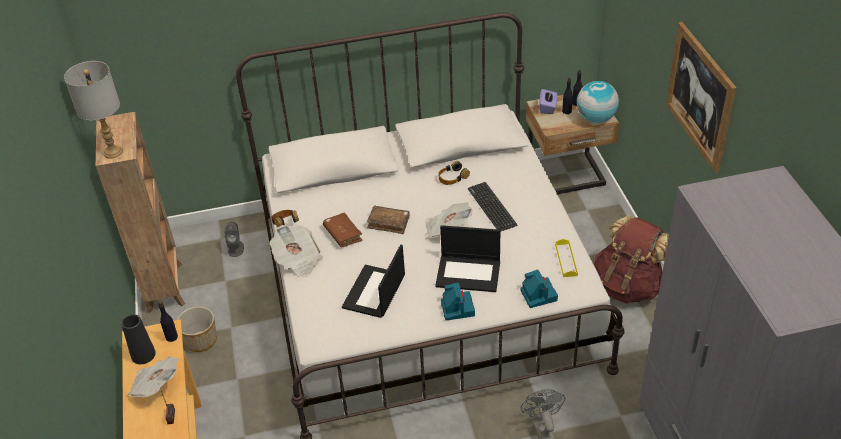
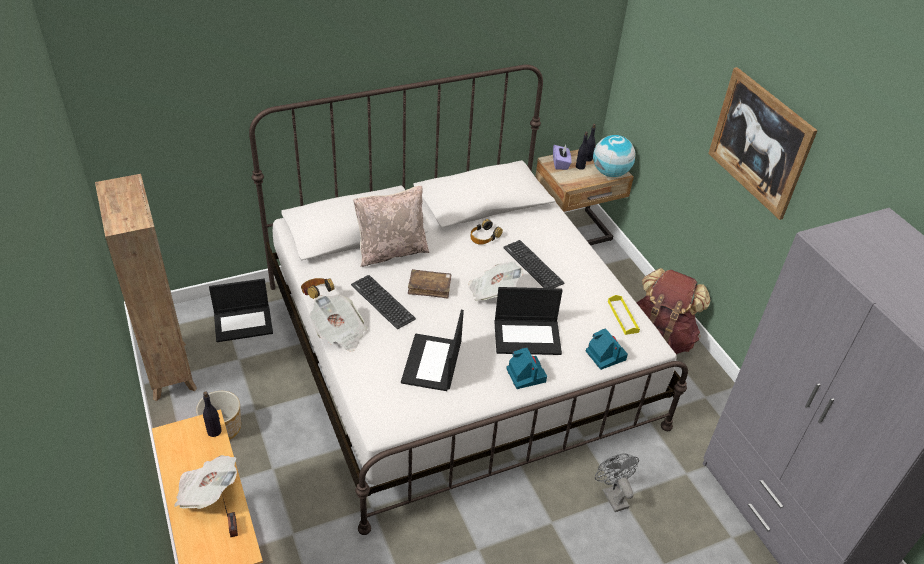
camera: 15 degrees left, 0 degrees up
(112, 152) = (123, 220): grey table lamp -> none
(143, 354) = (183, 455): black vase -> none
(236, 248) = (244, 323): grey speaker -> laptop
(343, 234) = (382, 302): brown book -> keyboard
(362, 188) = (391, 251): none -> beige pillow

